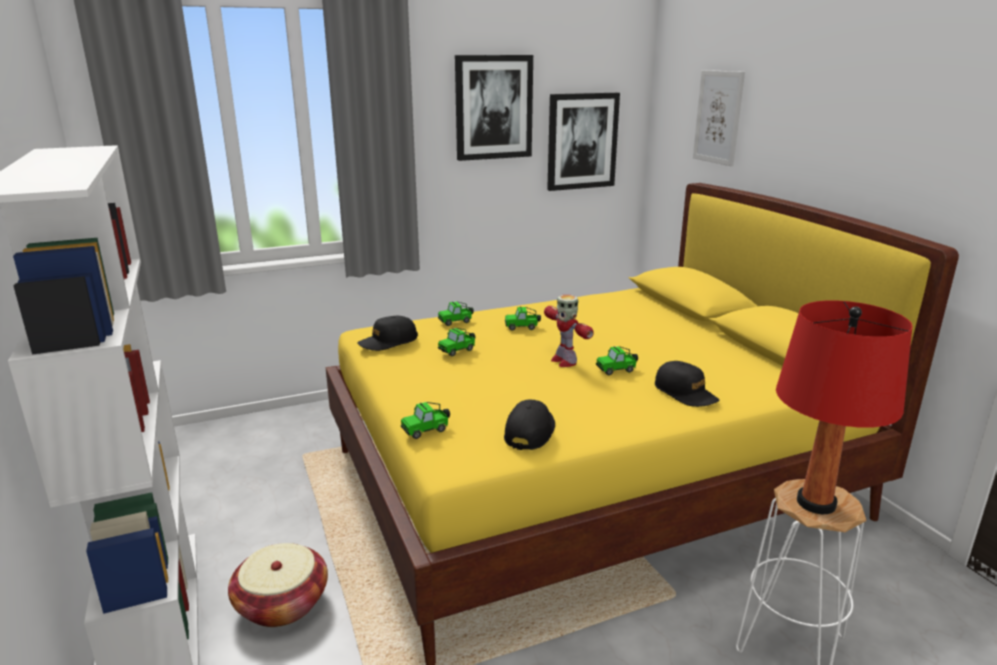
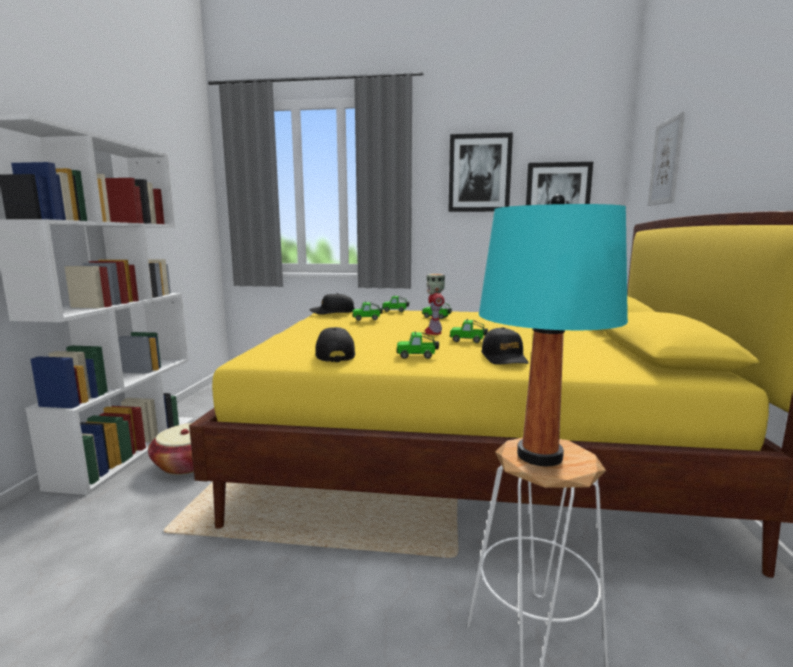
camera: 30 degrees right, 10 degrees down
(427, 430) = (271, 343): toy car -> toy car (417, 356)
(530, 432) = (334, 355): black cap -> black cap turned 60 degrees counterclockwise
(815, 503) = (539, 455): red table lamp -> turquoise table lamp

